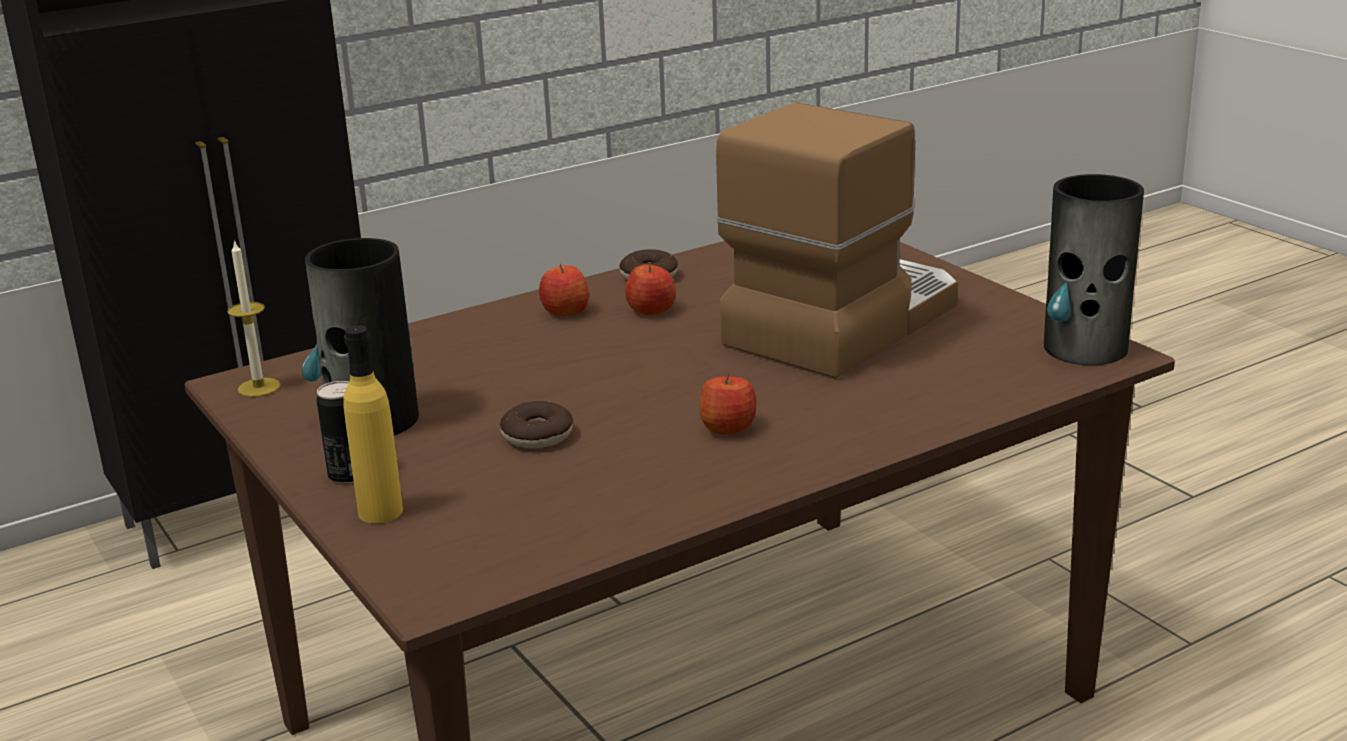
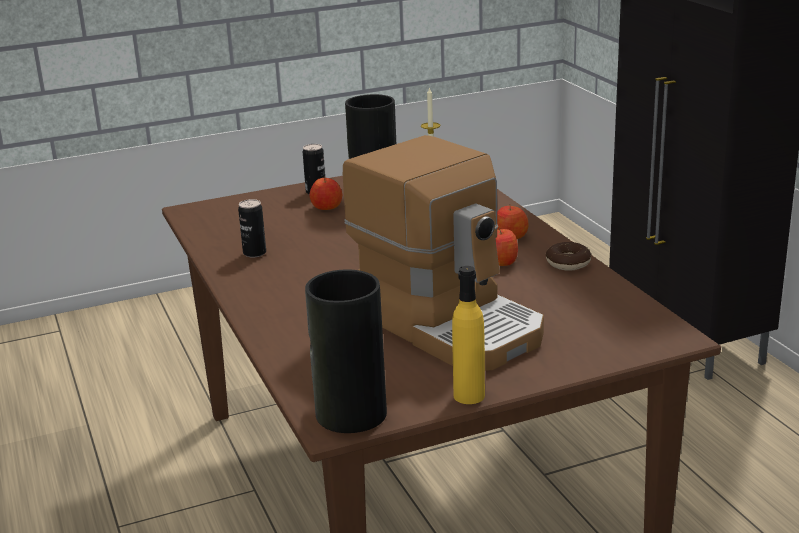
camera: 100 degrees right, 0 degrees up
(380, 511) = (272, 199): yellow bottle -> yellow bottle (469, 395)
(537, 436) = (329, 229): donut -> none
(646, 483) = (254, 253): none -> can
(728, 427) = (305, 276): apple -> apple (326, 207)

